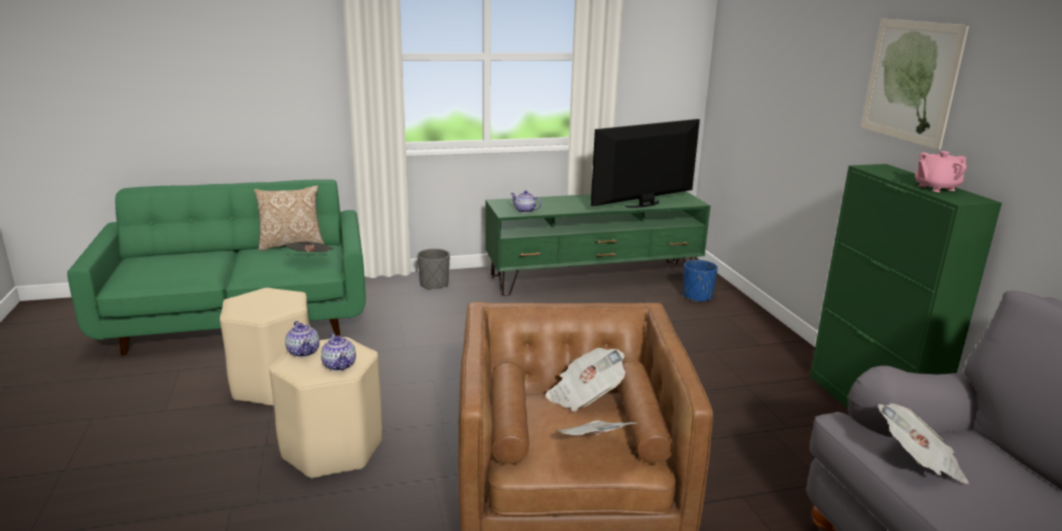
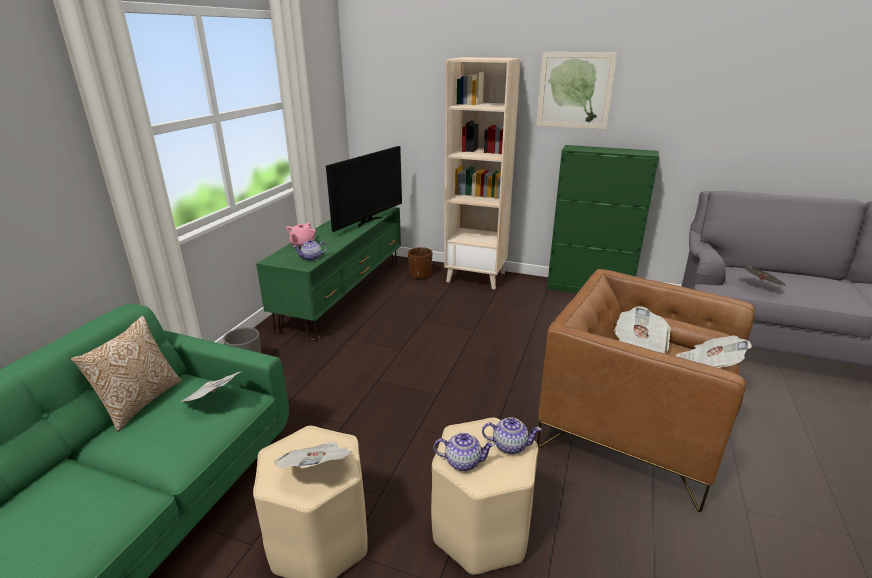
camera: 55 degrees left, 5 degrees up
(258, 307) = (317, 469): none -> newspaper
(644, 205) = (368, 221): television -> television turned 150 degrees counterclockwise
(697, 296) = (420, 275): blue planter -> brown planter
(752, 326) = (476, 277): none -> beige bookcase
(935, 188) = (624, 151): pink teapot -> pink teapot (302, 245)

